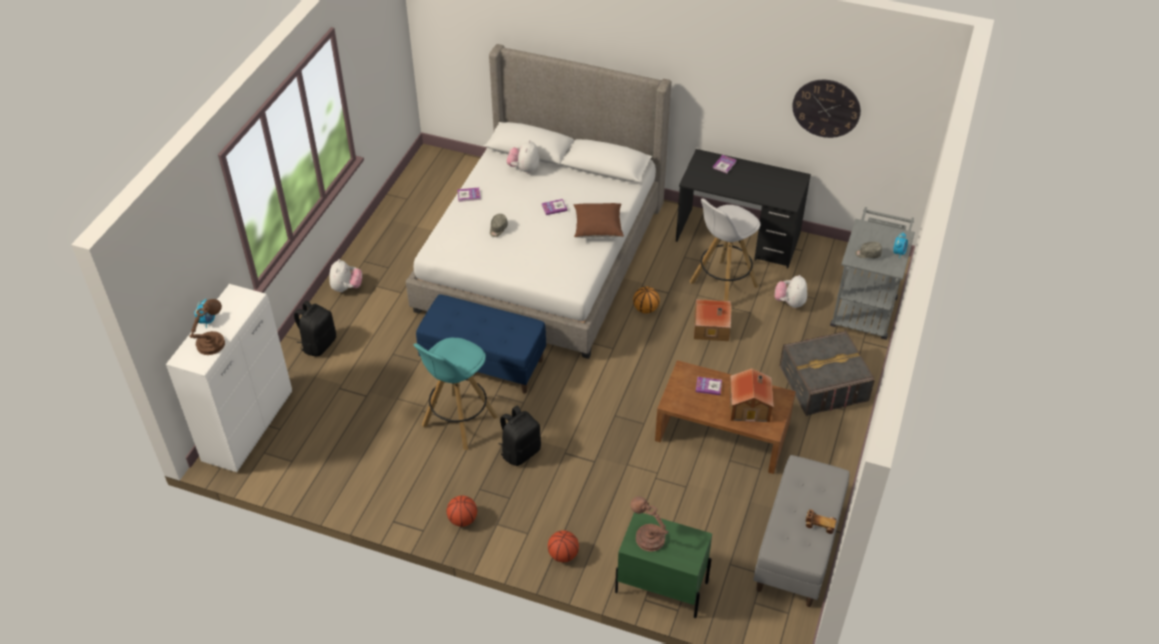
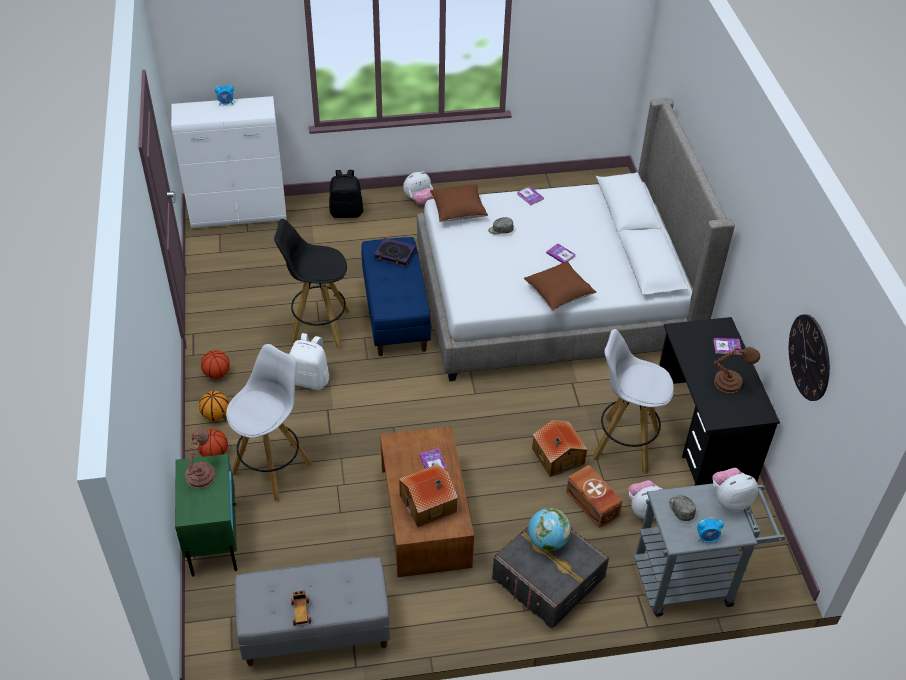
camera: 60 degrees right, 0 degrees up
(212, 343) = (205, 115): brown table lamp -> brown table lamp (730, 383)
(451, 245) = (458, 211): none -> brown pillow
(453, 315) = (394, 255): none -> book
(459, 422) = (318, 327): turquoise stool -> black stool
(520, 451) = (310, 379): black backpack -> white backpack
(524, 169) = (595, 215): plush toy -> plush toy (730, 500)
(607, 516) = (272, 468): none -> white stool
(645, 309) = (543, 397): basketball -> basketball (215, 415)
(769, 329) = (592, 504): none -> brown storage box
(813, 357) = (547, 541): none -> globe

